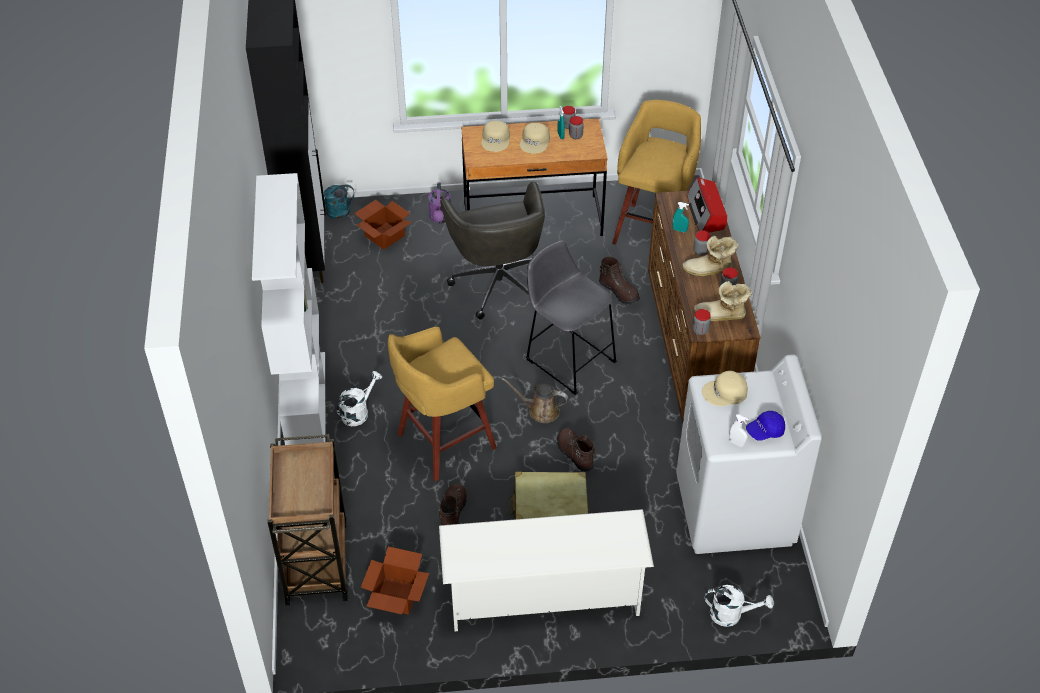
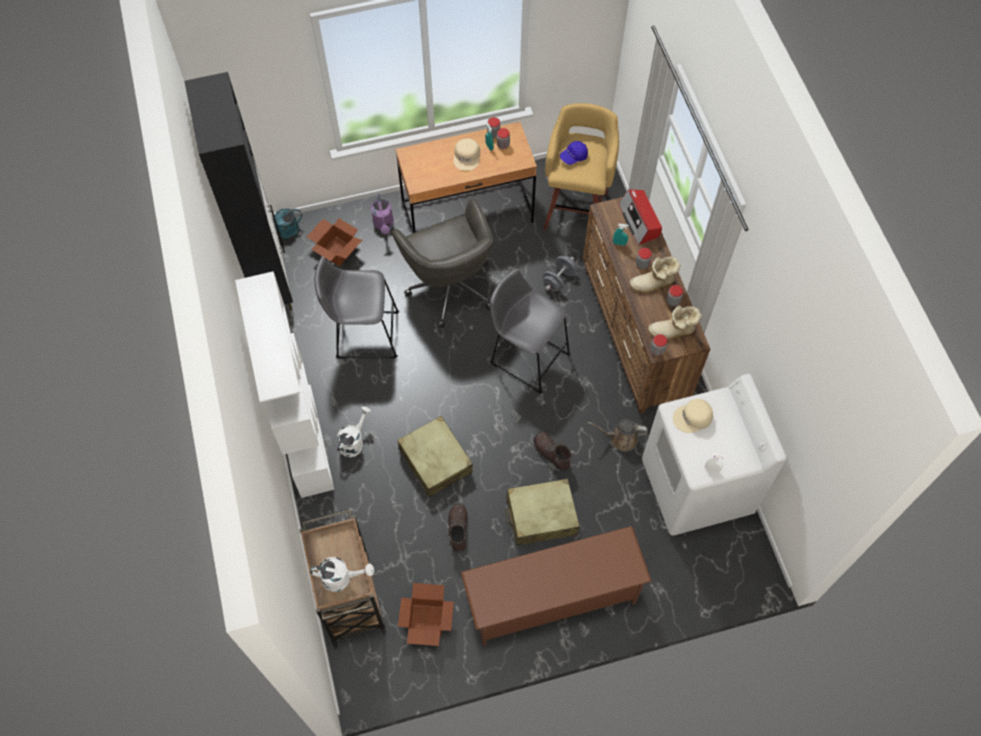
camera: 10 degrees left, 15 degrees up
(394, 314) = (363, 334): none -> grey stool
(443, 442) = (435, 461): yellow stool -> beige suitcase
(496, 140) = (431, 159): beige cap -> none
(540, 411) = (513, 415): brown watering can -> brown watering can (620, 439)
(543, 596) = (551, 598): white shoe rack -> brown shoe rack
(619, 292) = (559, 280): brown boot -> grey dumbbell
(732, 614) = (711, 589): white watering can -> white watering can (342, 578)
(765, 431) = (734, 453): blue cap -> blue cap (573, 157)

